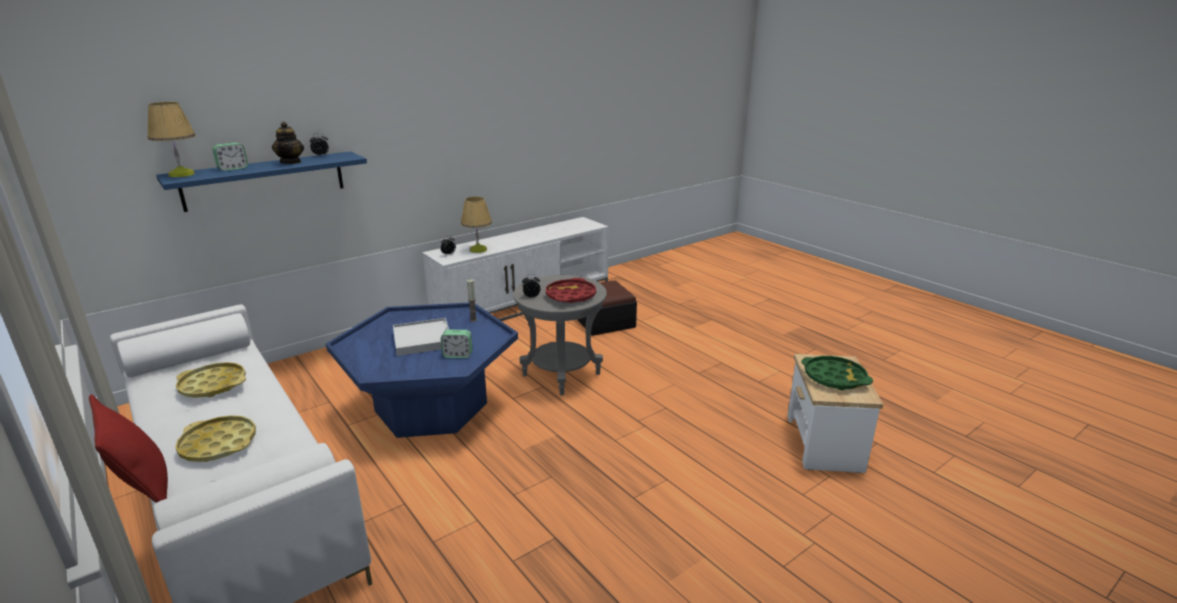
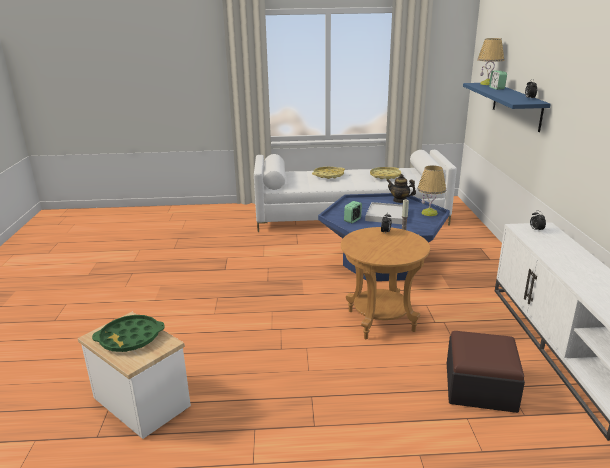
camera: 125 degrees right, 0 degrees up
(145, 491) = (312, 169): red pillow -> none
(291, 162) = (510, 94): teapot -> teapot (400, 200)
(478, 249) = (546, 243): table lamp -> table lamp (429, 213)
(561, 374) = (381, 320): grey side table -> brown side table
(570, 296) = (370, 245): red tray -> none

